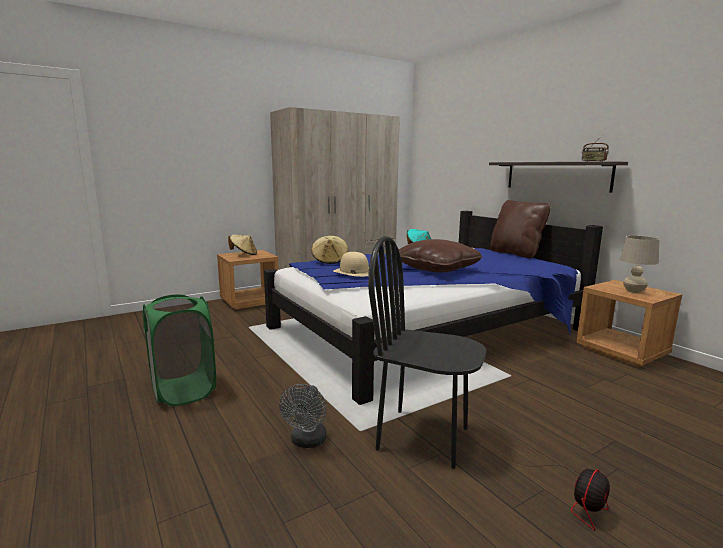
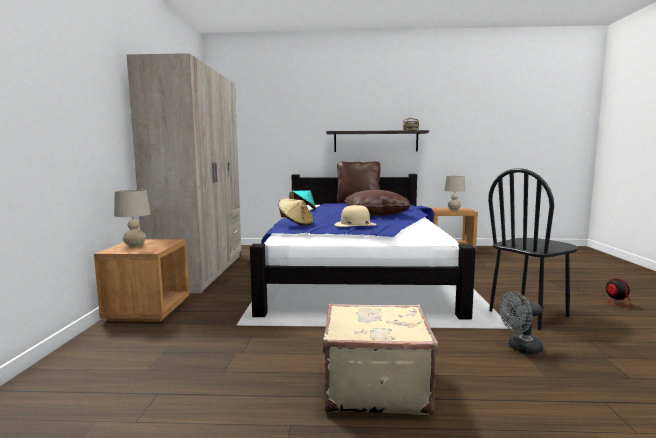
camera: 55 degrees left, 5 degrees down
(183, 390) = (374, 386): green laundry basket -> beige suitcase
(244, 254) = (135, 246): beige hat -> beige table lamp
(307, 442) = (520, 348): grey fan -> grey fan turned 120 degrees clockwise

